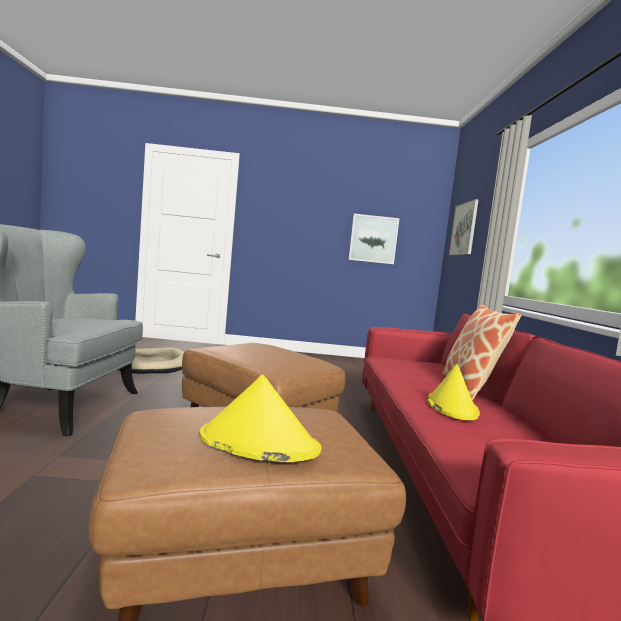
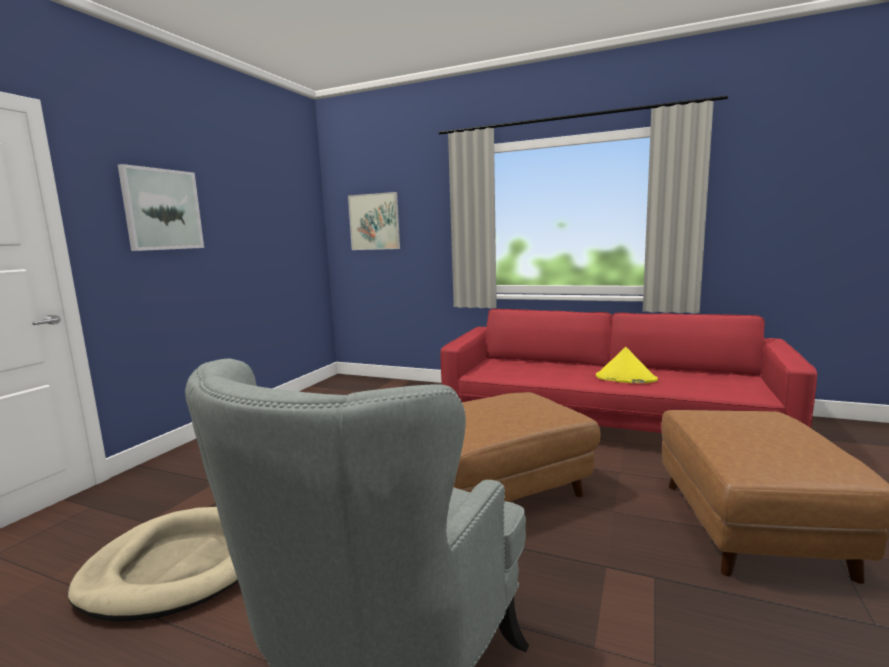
camera: 65 degrees left, 5 degrees up
(258, 443) = (787, 432): yellow hat -> none
(373, 239) = (269, 242): picture -> picture (162, 209)
(471, 387) = (566, 365): pillow -> none

